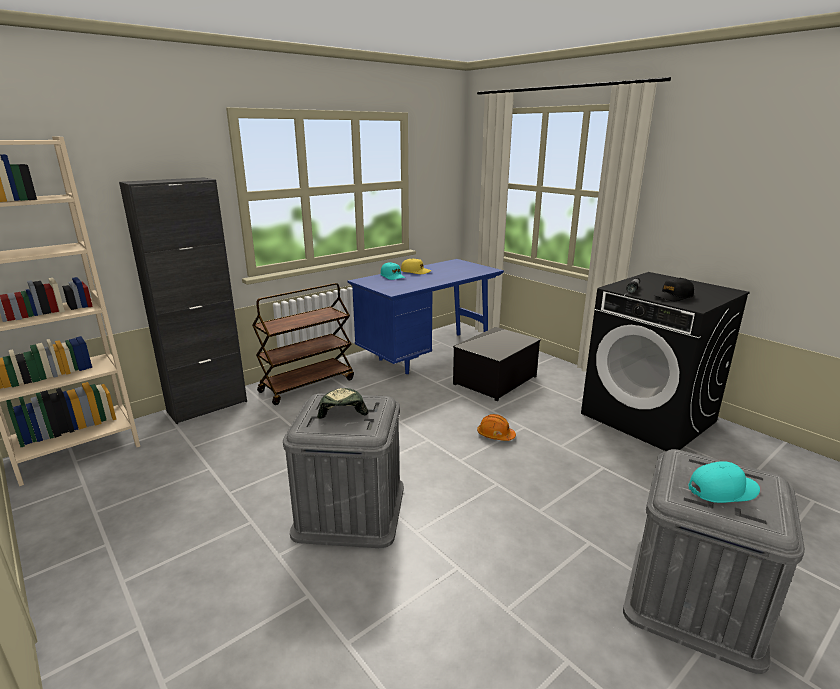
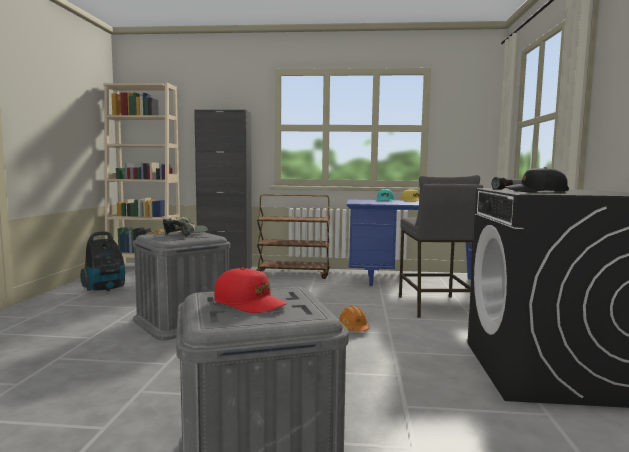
camera: 45 degrees right, 15 degrees down
(123, 518) = (105, 289): none -> vacuum cleaner
(495, 381) = (434, 306): storage box -> grey stool
(722, 490) = (250, 303): turquoise cap -> red cap

